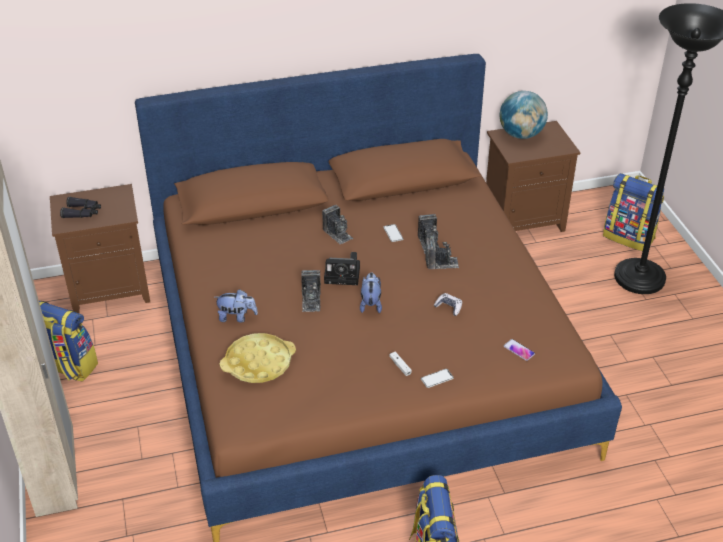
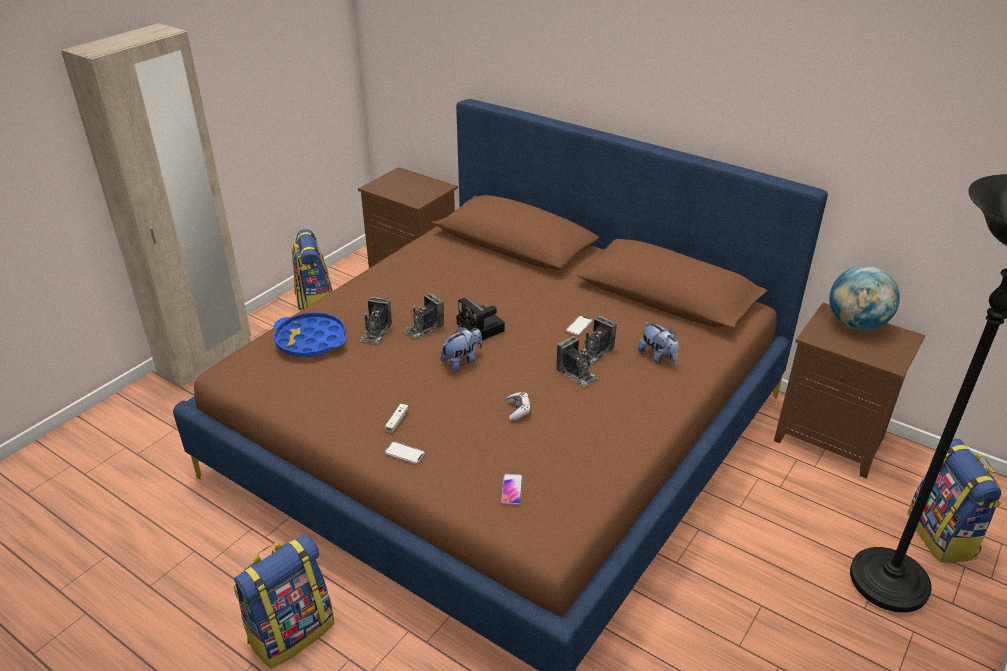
camera: 50 degrees right, 5 degrees down
(82, 212) = (397, 186): black binoculars -> none
(237, 317) = (360, 305): plush toy -> plush toy (658, 357)
(258, 363) = (311, 340): yellow tray -> blue tray
(337, 234) = (535, 299): camera -> camera (376, 332)

